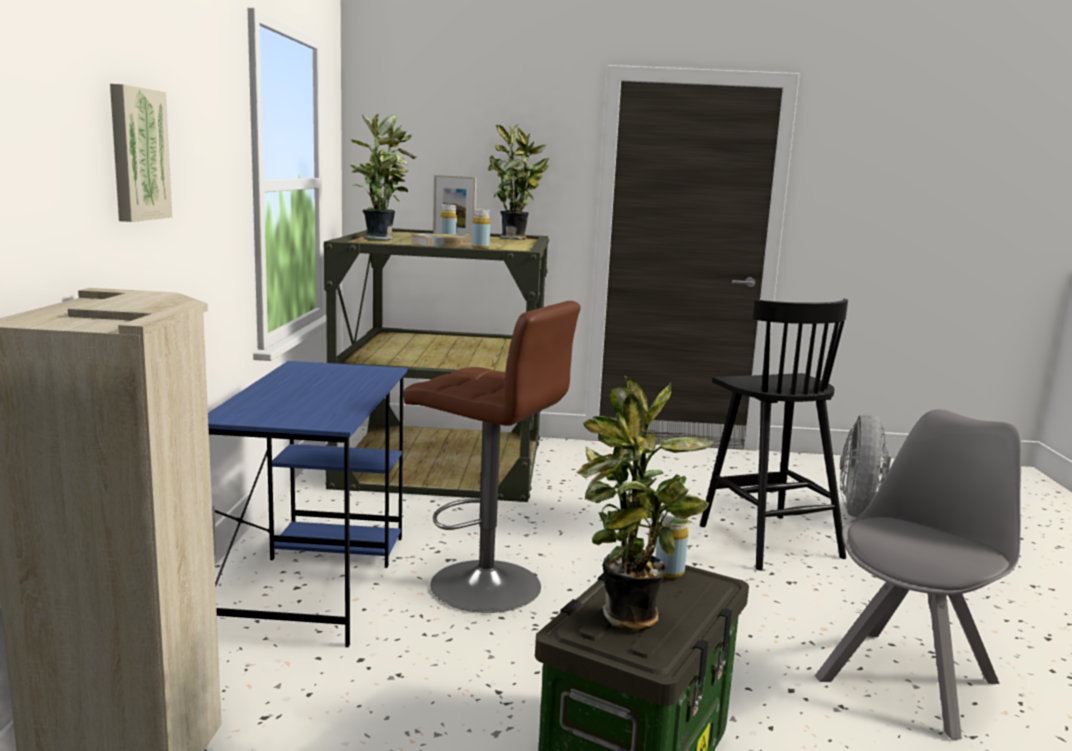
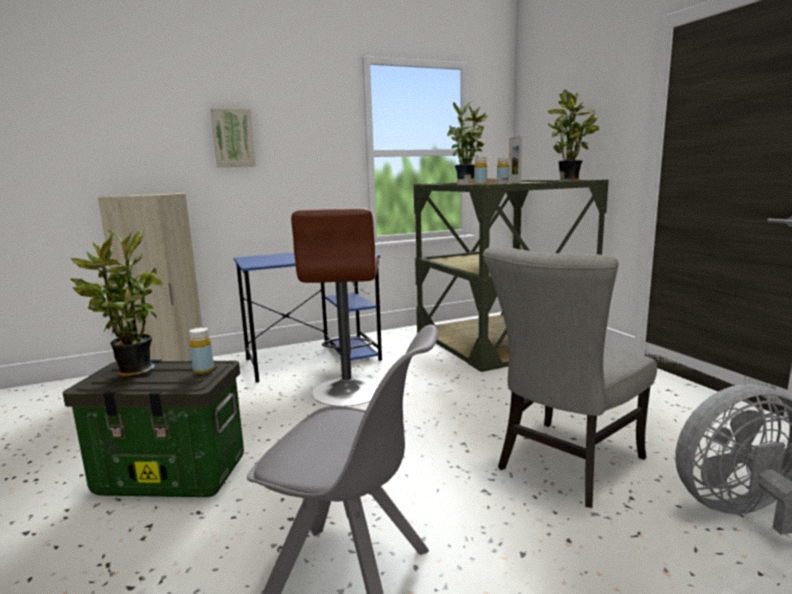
camera: 65 degrees right, 0 degrees up
(766, 539) = (564, 465): black stool -> grey chair

